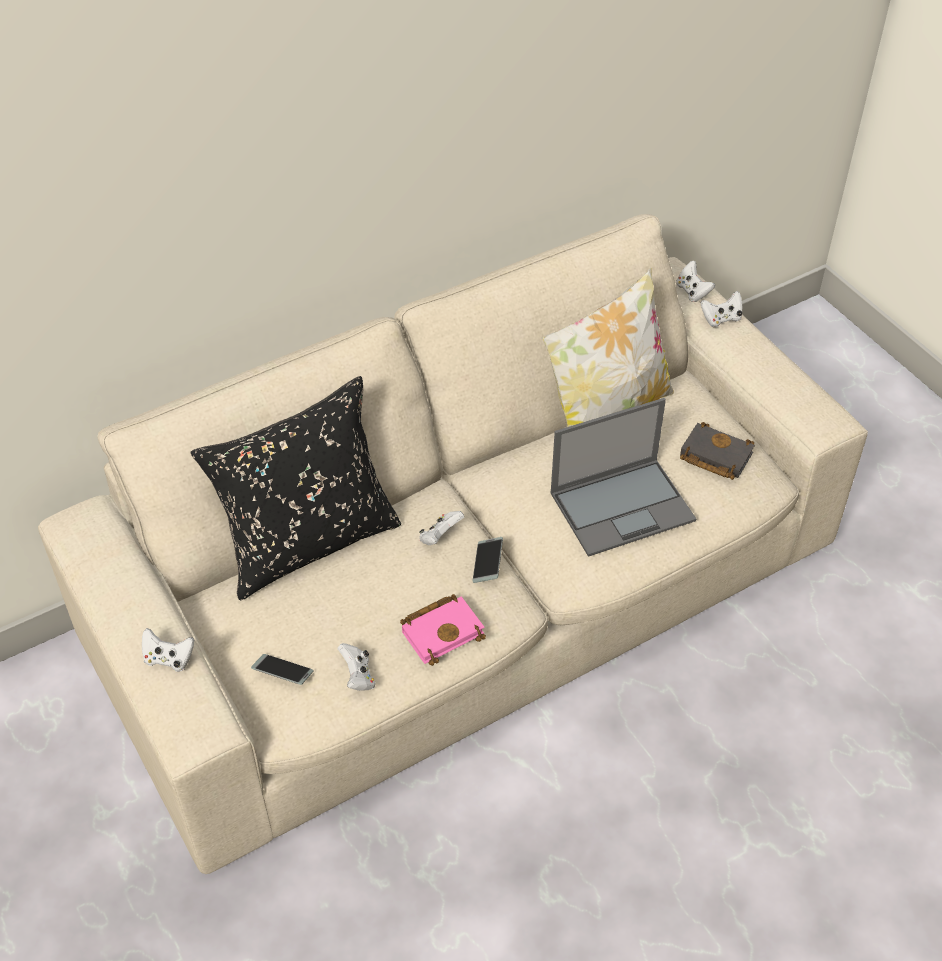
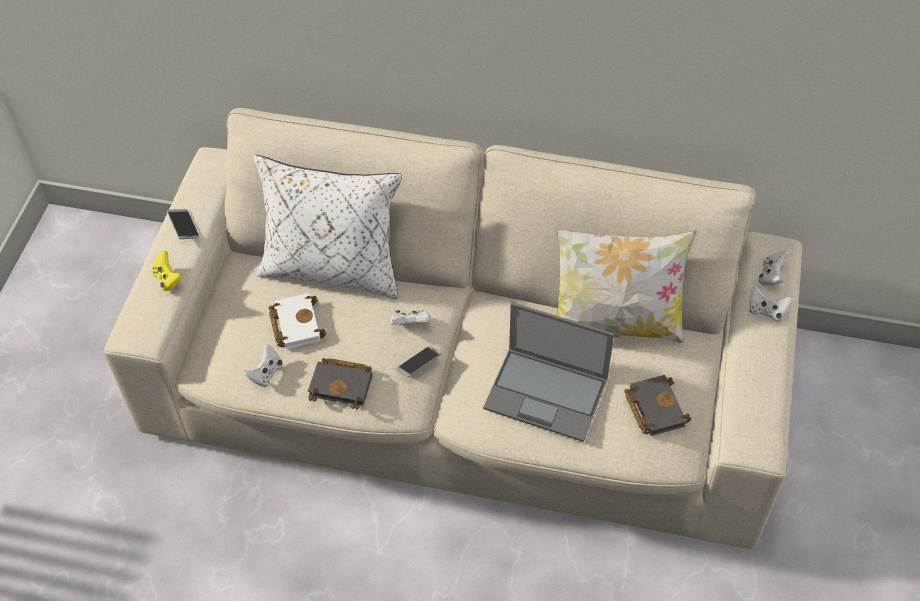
camera: 45 degrees right, 5 degrees up
(169, 659) = (168, 279): white game controller -> yellow game controller
(283, 673) = (230, 337): phone -> phone (184, 227)
(308, 542) = (333, 269): black pillow -> white pillow
(332, 613) = (295, 323): none -> white book
(443, 630) = (343, 385): pink book -> black book

